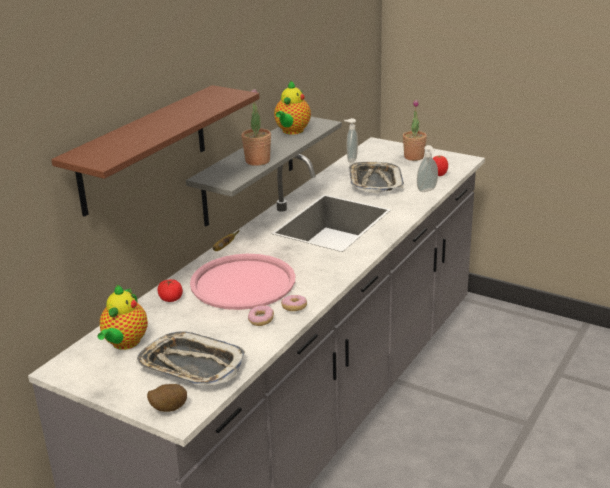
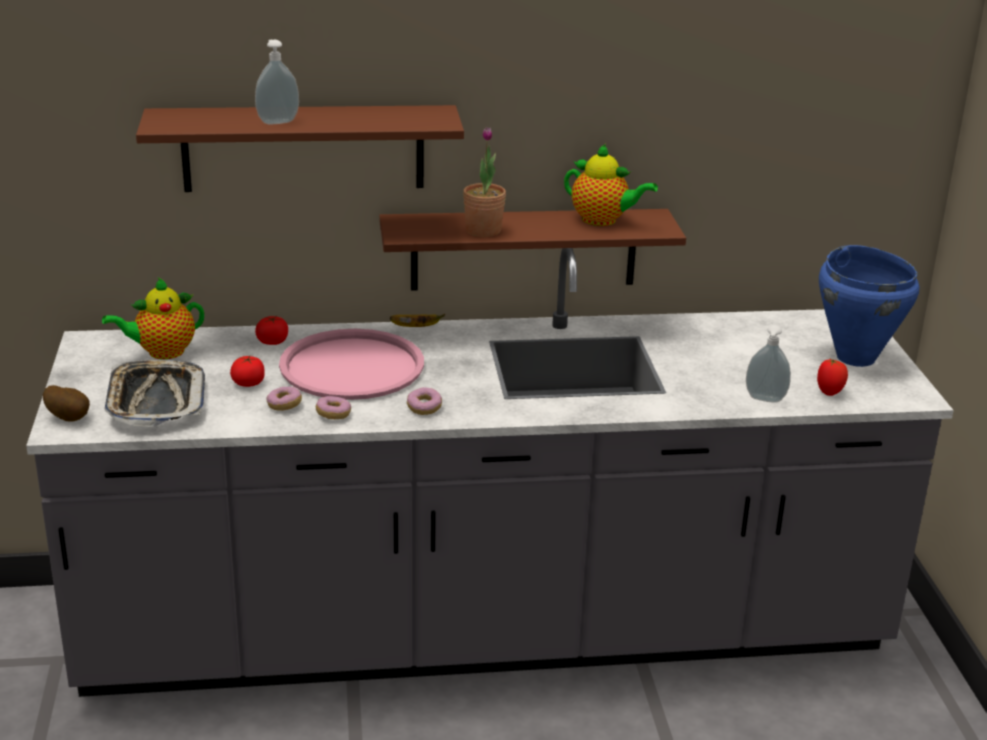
camera: 50 degrees right, 0 degrees up
(214, 324) = (248, 382): none -> tomato
(249, 170) = (524, 249): grey shelf -> brown shelf
(292, 131) = (603, 220): teapot -> teapot turned 135 degrees counterclockwise
(323, 277) = (424, 408): none -> donut
(351, 160) = (769, 319): soap dispenser -> soap dispenser (277, 121)
(374, 182) = (729, 356): tray -> none
(414, 157) = (856, 357): potted plant -> blue cooking pot

